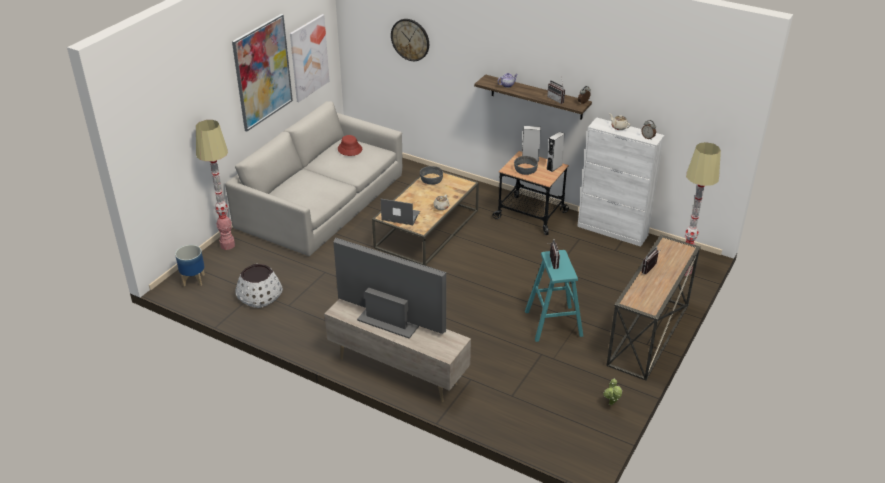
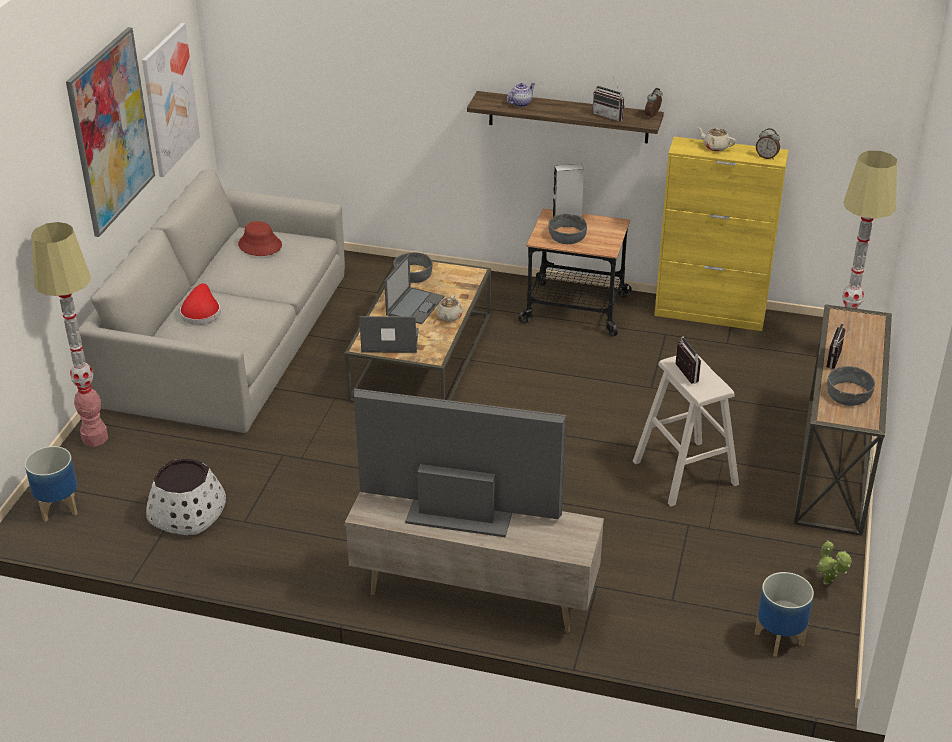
camera: 15 degrees left, 0 degrees up
(300, 183) = (201, 312): none -> red hat
(410, 39) = (339, 49): wall clock -> none
(424, 197) = (415, 305): none -> laptop
(553, 323) = (685, 472): turquoise stool -> beige stool
(554, 167) = (610, 226): grey speaker -> none
(566, 431) = (779, 639): none -> planter
(612, 231) = (710, 314): white cabinet -> yellow cabinet
(648, 290) = (848, 393): none -> grey bowl

